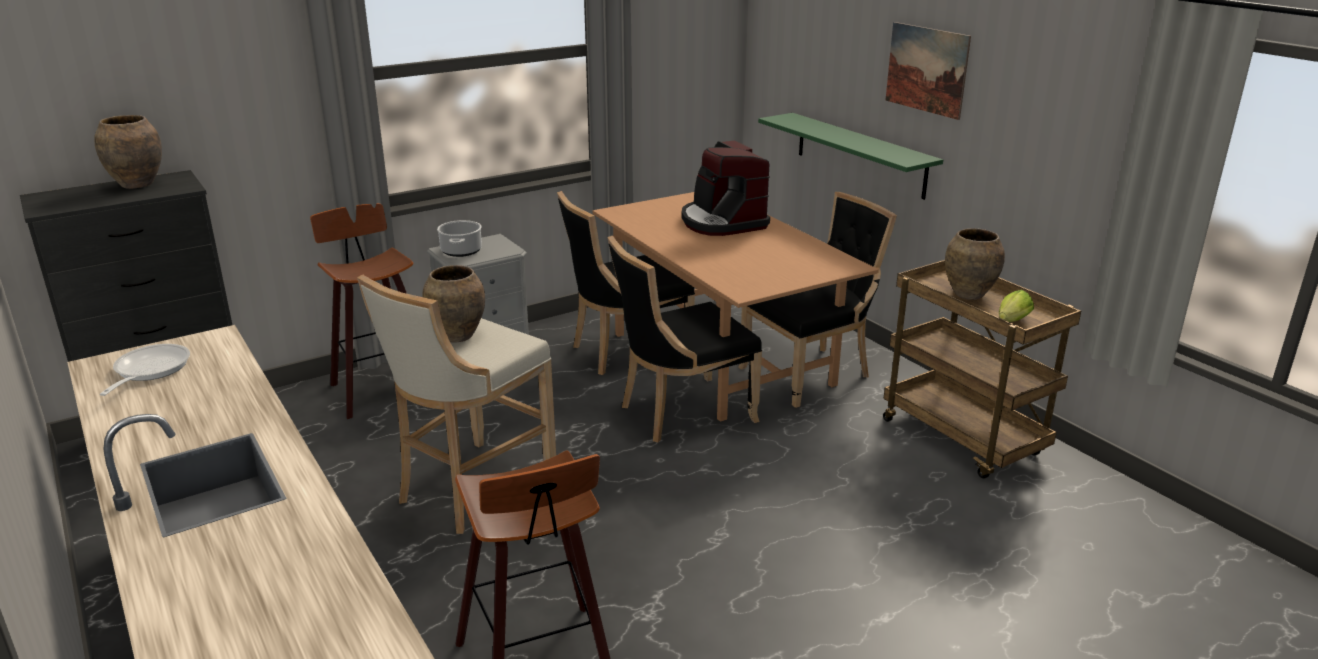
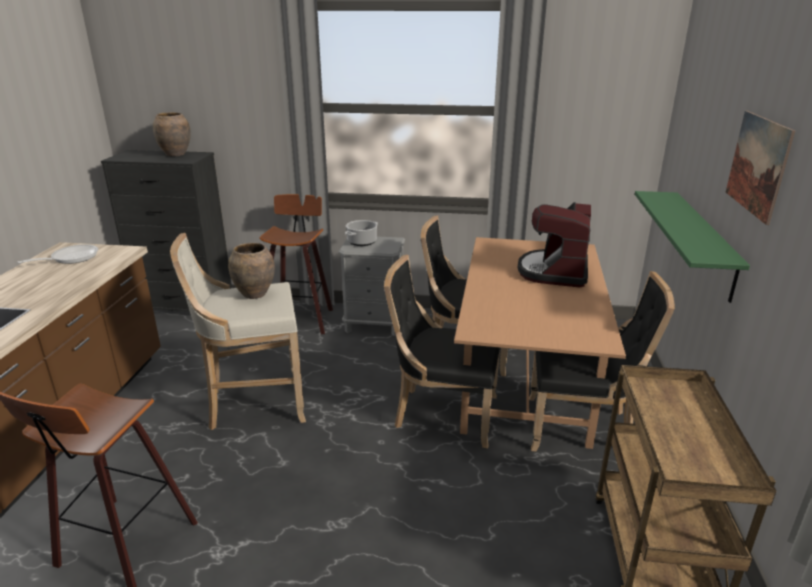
camera: 40 degrees right, 0 degrees up
(968, 294) = (679, 414): brown vase -> none
(1011, 322) = (681, 464): lettuce -> none

